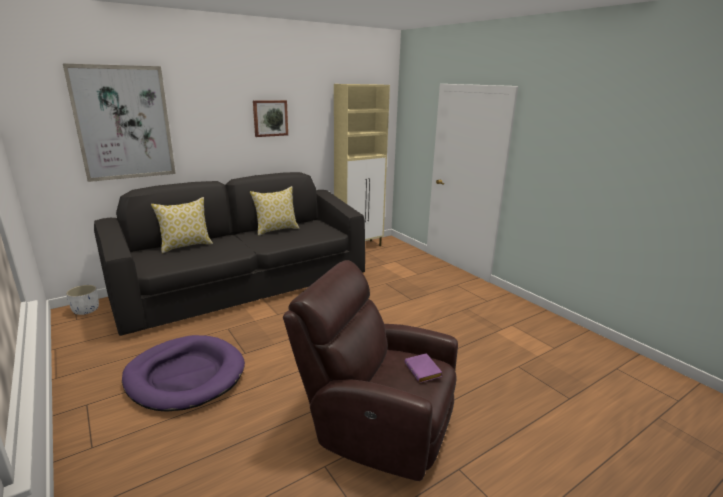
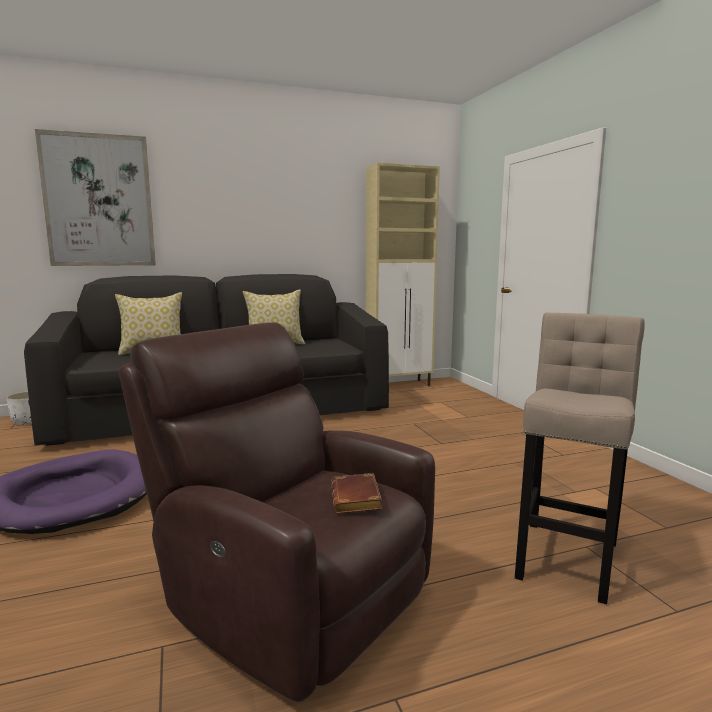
camera: 15 degrees right, 10 degrees down
(270, 118) = (280, 206): picture -> none
(424, 371) = (358, 500): purple book -> brown book
(510, 373) = (567, 555): none -> beige stool

